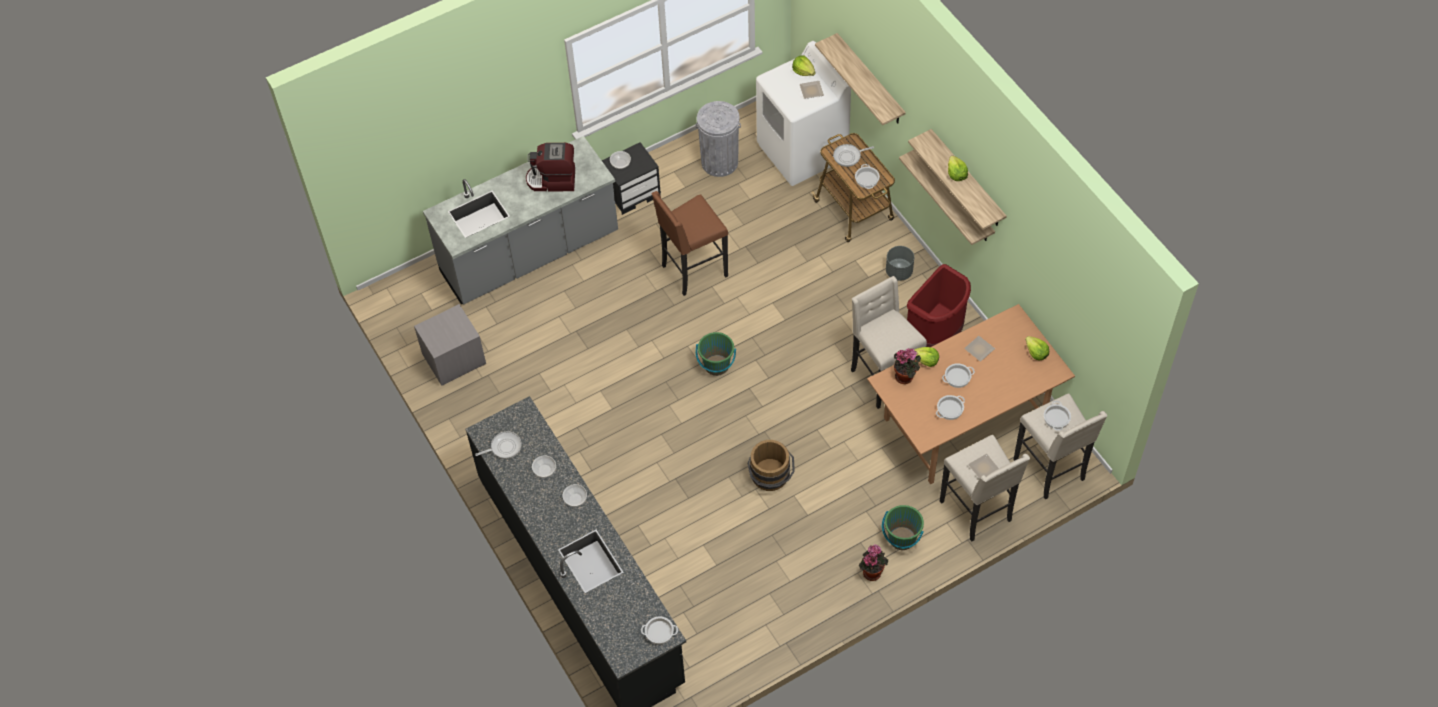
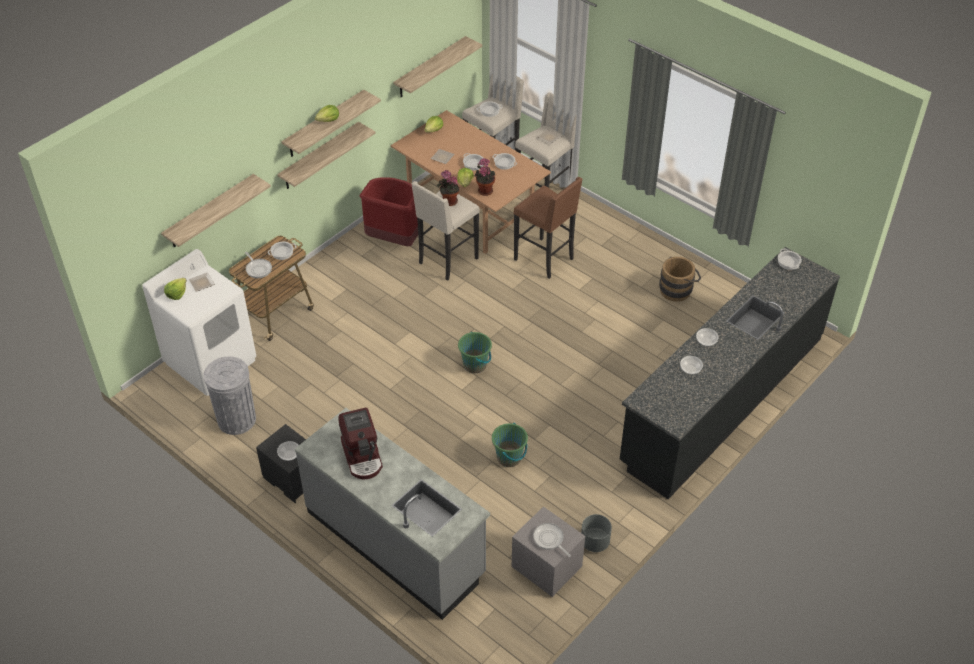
camera: 110 degrees left, 10 degrees down
(504, 447) = (683, 404): frying pan -> frying pan (549, 539)
(693, 271) = (376, 407): brown stool -> brown stool (545, 259)
(770, 478) = (570, 306): brown bucket -> brown bucket (678, 289)
(872, 571) = (622, 235): potted plant -> potted plant (448, 201)
(898, 271) = (335, 272): grey planter -> grey planter (594, 542)
(902, 539) = (587, 225): green bucket -> green bucket (509, 457)
(1072, 314) = (430, 68): none -> shelf

